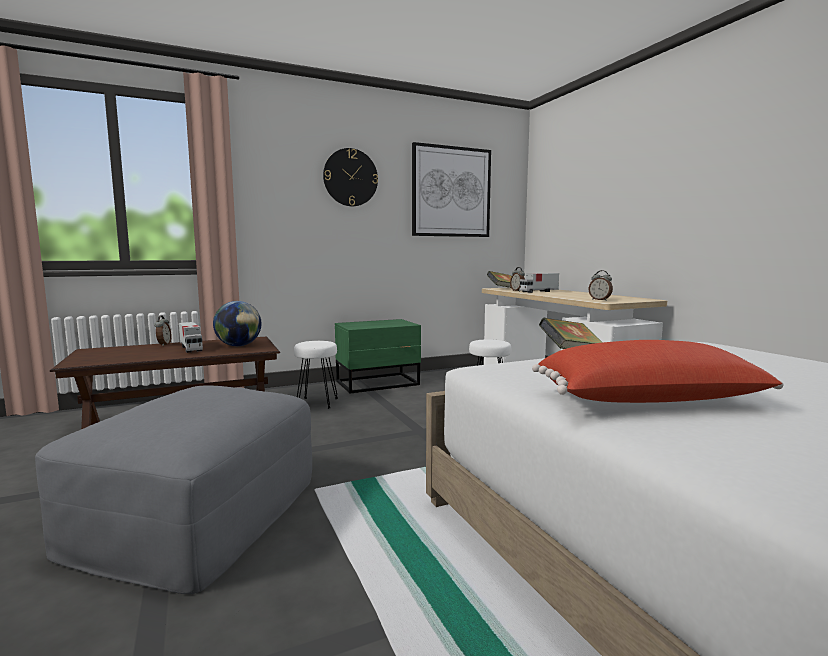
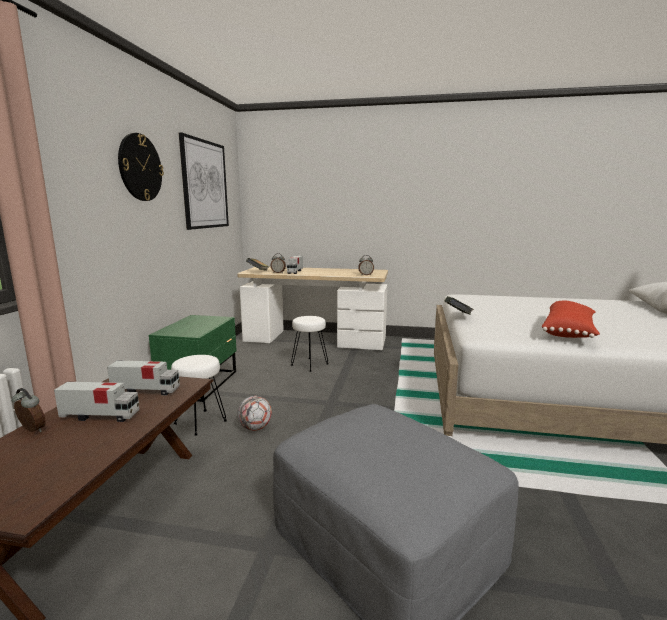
camera: 55 degrees left, 5 degrees up
(238, 345) = (146, 391): globe -> toy truck
(330, 420) = (255, 428): none -> football

